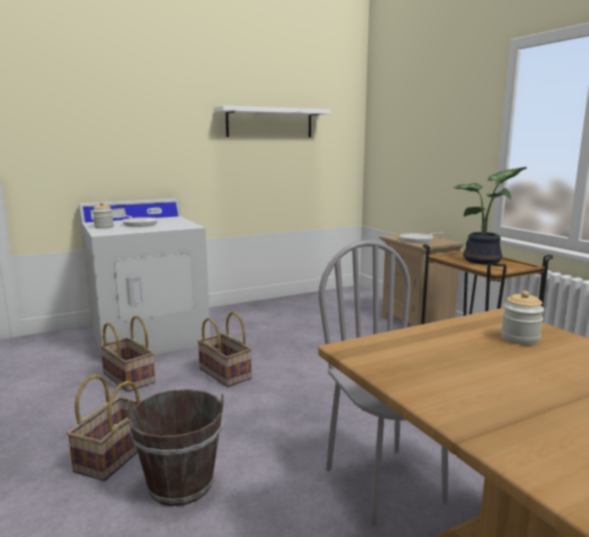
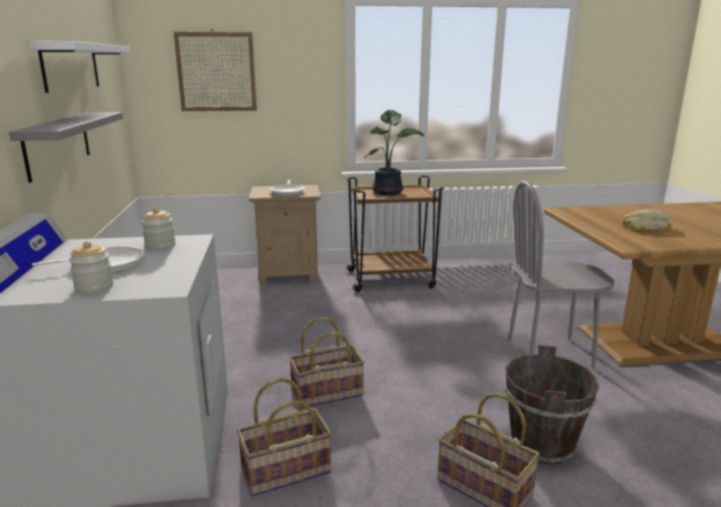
camera: 70 degrees left, 5 degrees up
(232, 167) = (58, 144): none -> grey shelf
(410, 126) = (216, 70): none -> picture
(480, 361) = (645, 227): none -> bread
(520, 338) = (605, 214): jar -> jar (160, 246)

